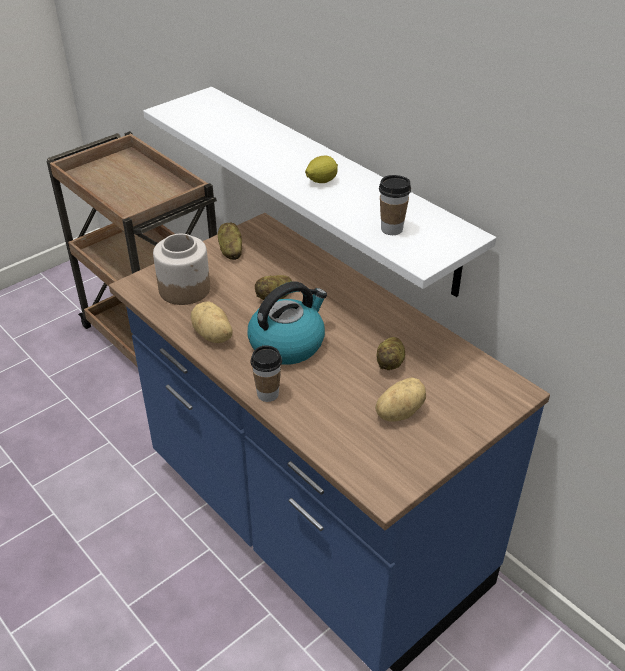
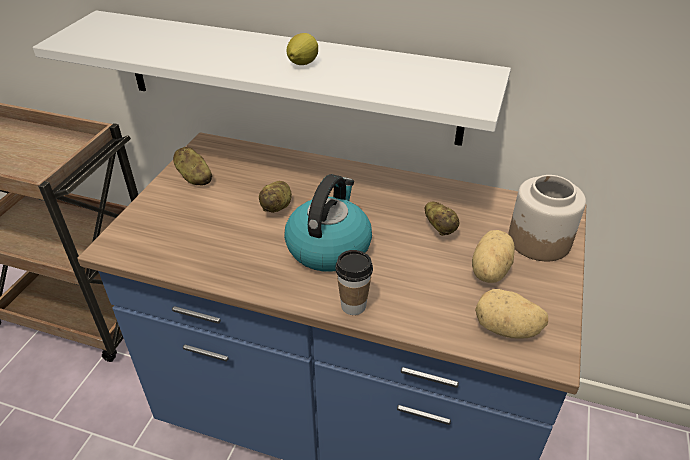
camera: 30 degrees left, 0 degrees up
(185, 289) = (174, 231): jar -> jar (538, 240)
(212, 336) = (244, 269): potato -> potato (506, 329)
(391, 229) = (416, 86): cup -> none

